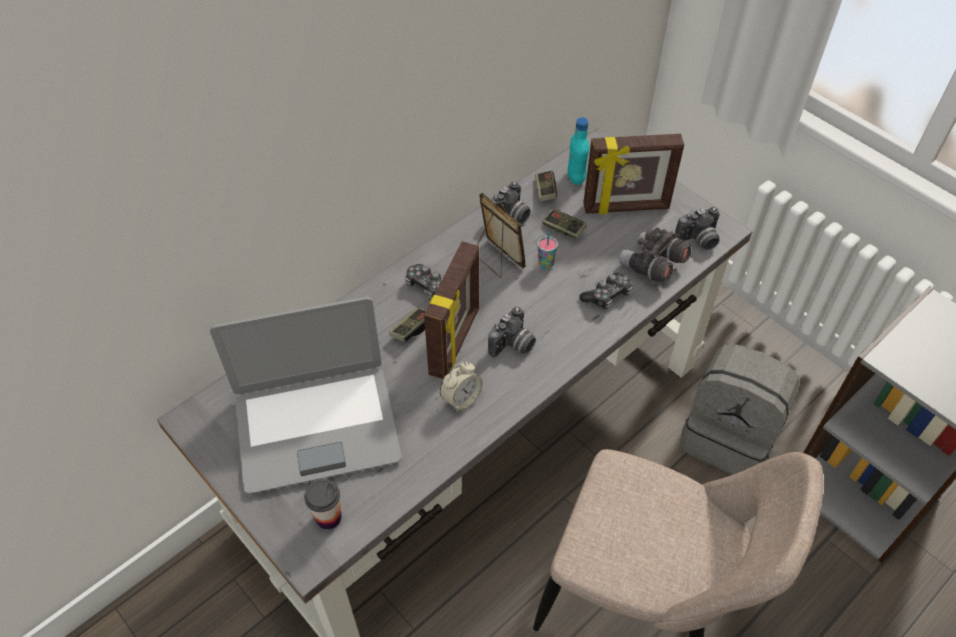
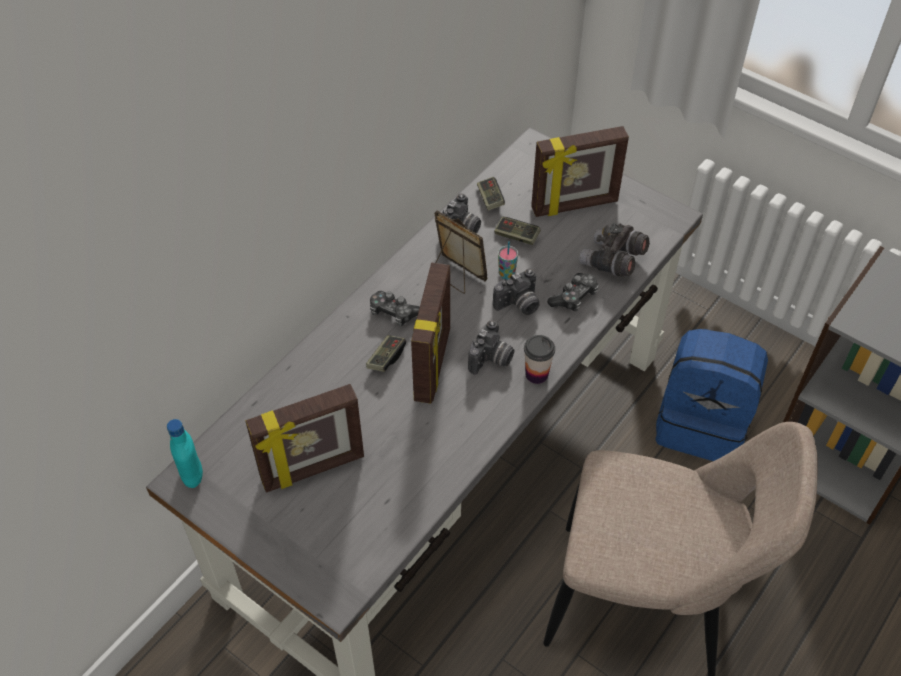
camera: 10 degrees left, 0 degrees up
(316, 427) = (313, 469): laptop -> picture frame
(328, 517) = (346, 555): cup -> cup (536, 374)
(461, 399) = (452, 420): alarm clock -> none
(576, 177) = (518, 181): turquoise bottle -> turquoise bottle (192, 475)
(698, 240) = (652, 230): camera -> camera (518, 305)
(728, 436) = (702, 424): grey backpack -> blue backpack

